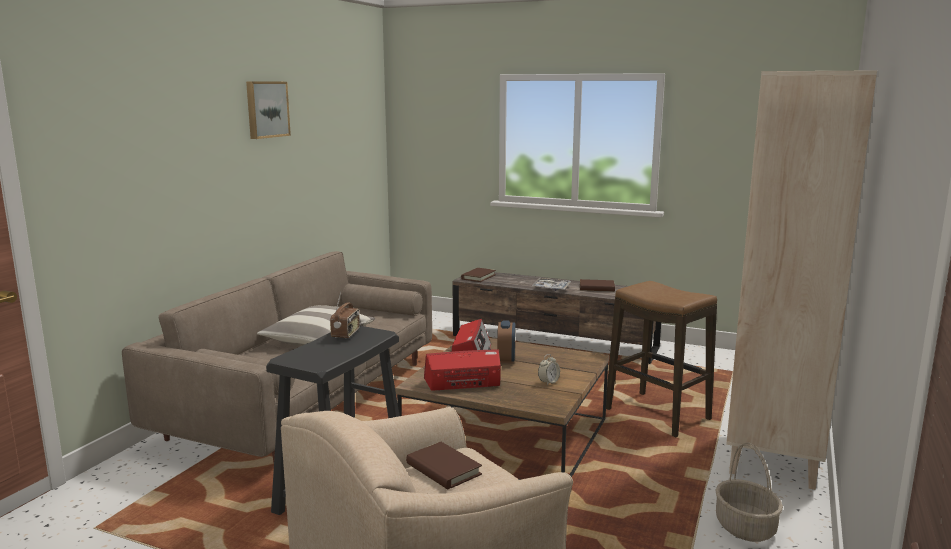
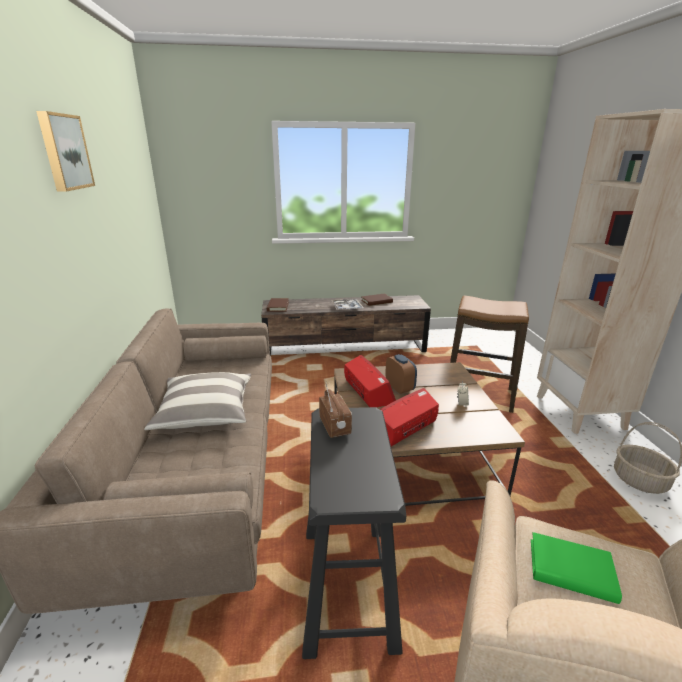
camera: 30 degrees left, 10 degrees up
(443, 469) = (571, 570): brown book -> green book

